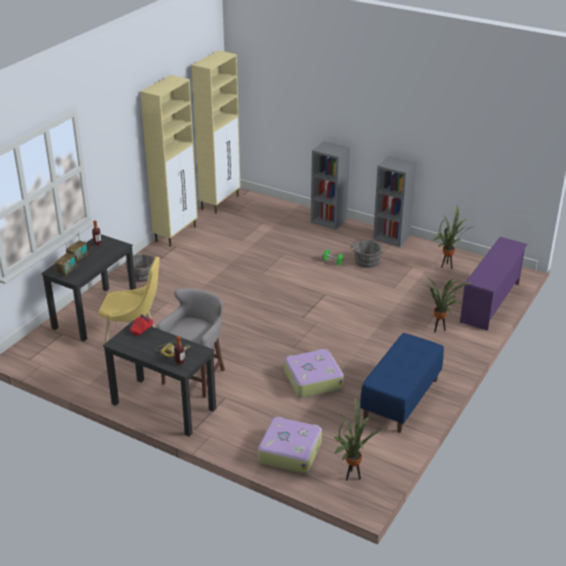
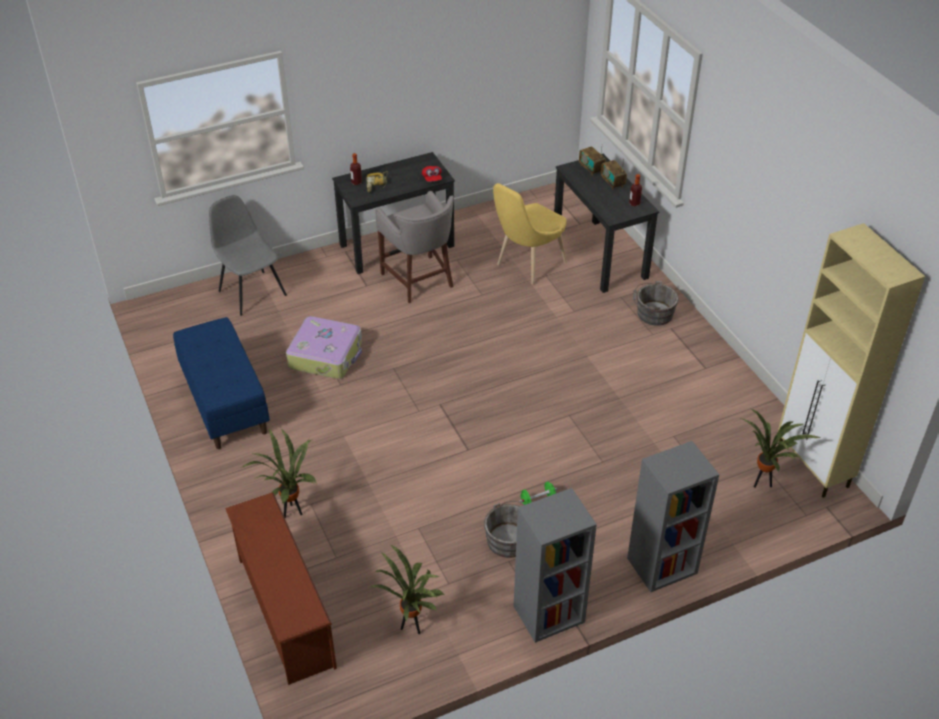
camera: 125 degrees right, 10 degrees up
(176, 234) = (741, 381): beige cabinet -> none
(289, 451) = (251, 292): suitcase -> grey chair
(353, 476) = (178, 314): potted plant -> potted plant (762, 484)
(491, 303) = (284, 611): purple shoe rack -> brown shoe rack

